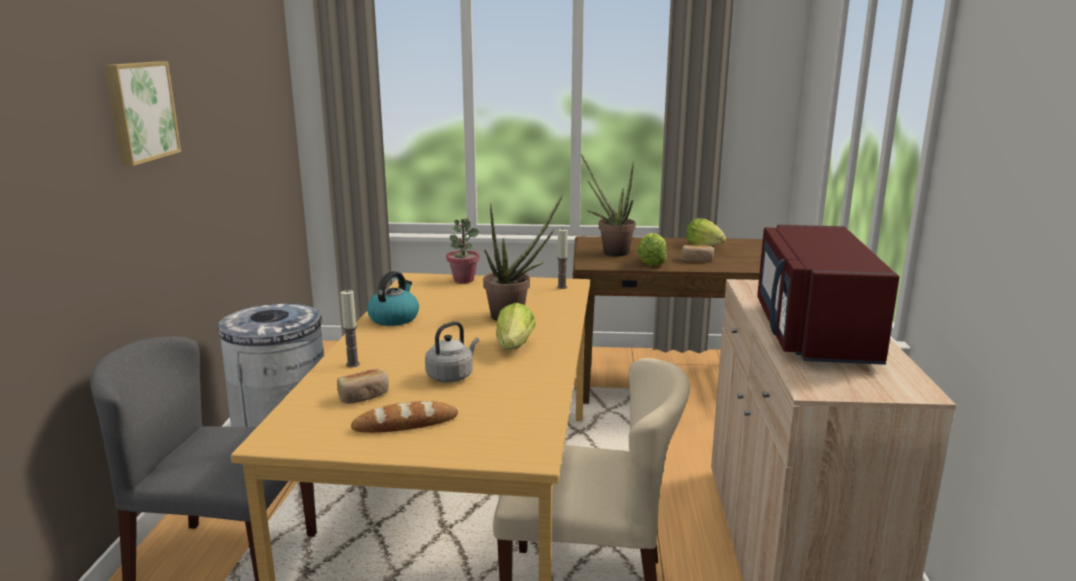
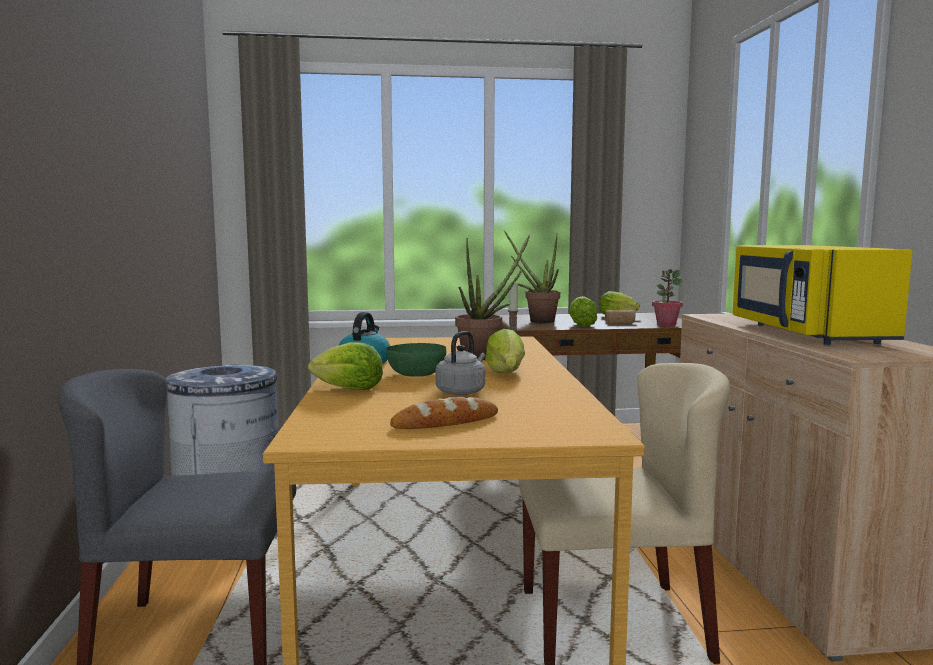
camera: 10 degrees left, 10 degrees down
(140, 111) = (101, 139): picture -> none
(353, 364) = (349, 389): candle -> lettuce
(364, 396) = (381, 407): bread -> none
(428, 343) = (416, 374): none -> green bowl
(463, 280) = (412, 340): potted plant -> potted plant (666, 325)
(812, 333) = (804, 333): red microwave -> yellow microwave

